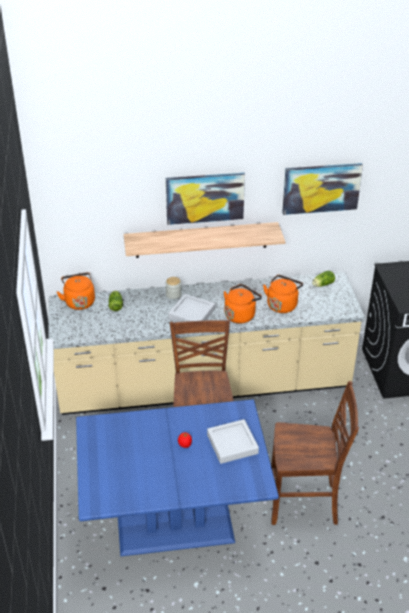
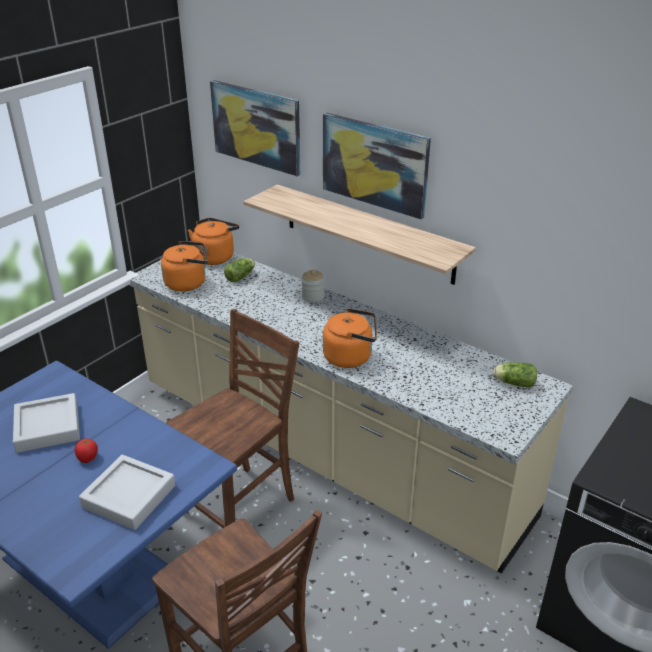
camera: 45 degrees right, 5 degrees down
(191, 314) = (298, 325): grey tray -> grey tray (48, 427)
(282, 304) = (420, 375): orange kettle -> orange kettle (188, 283)
(321, 188) = (551, 210): picture -> picture (256, 126)

